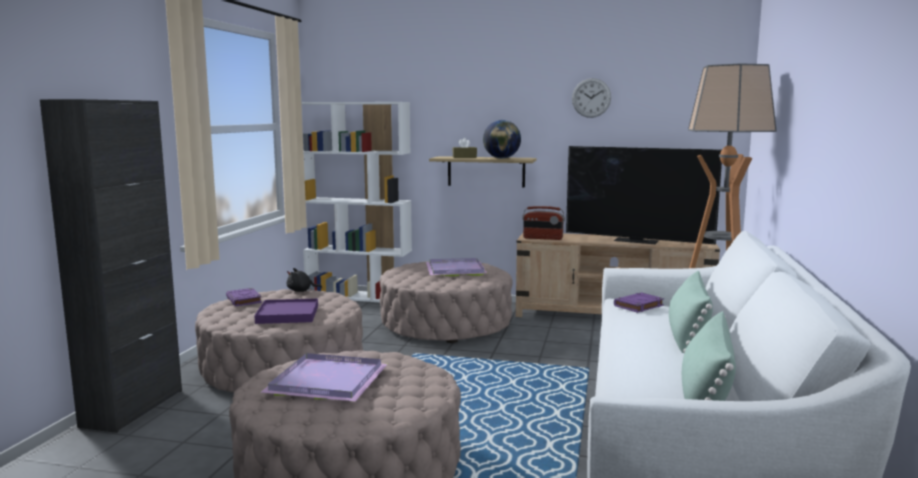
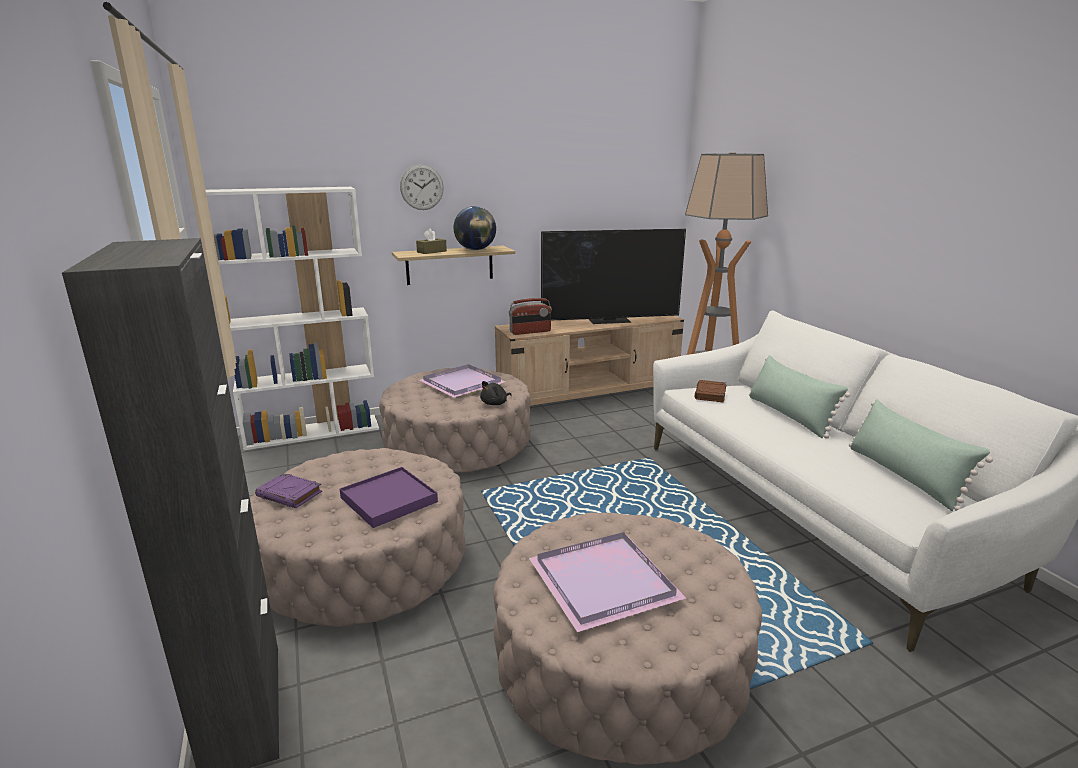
camera: 35 degrees left, 10 degrees up
(301, 291) = (338, 457): black plush toy -> black plush toy (495, 403)
(591, 98) = (555, 178): wall clock -> wall clock (422, 187)
(638, 306) = (710, 394): purple book -> brown book

